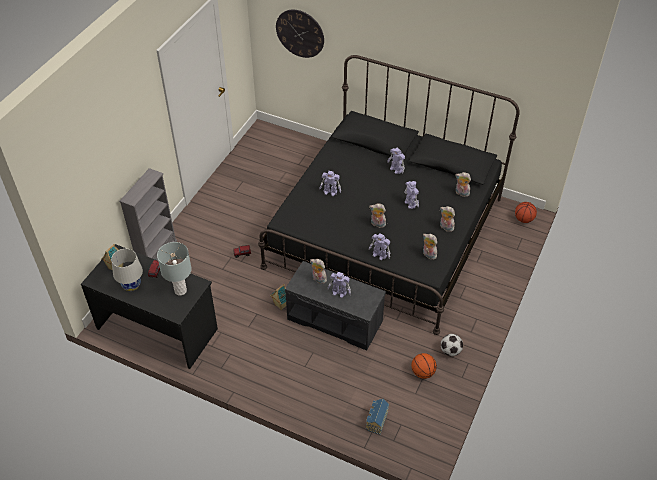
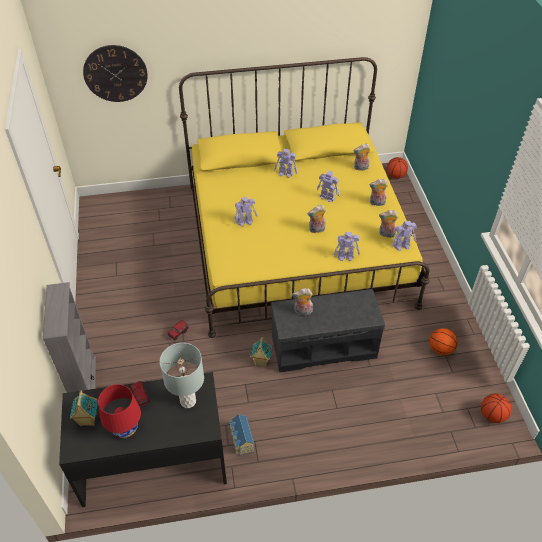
camera: 35 degrees left, 0 degrees up
(131, 285) = (125, 428): white table lamp -> red table lamp
(339, 293) = (334, 313): toy robot -> toy robot (402, 246)
(376, 420) = (444, 418): toy house -> toy house (241, 440)
(385, 232) = (295, 242): black bed -> yellow bed
(415, 441) = (492, 415): none -> basketball
(450, 351) = (444, 316): football -> none

